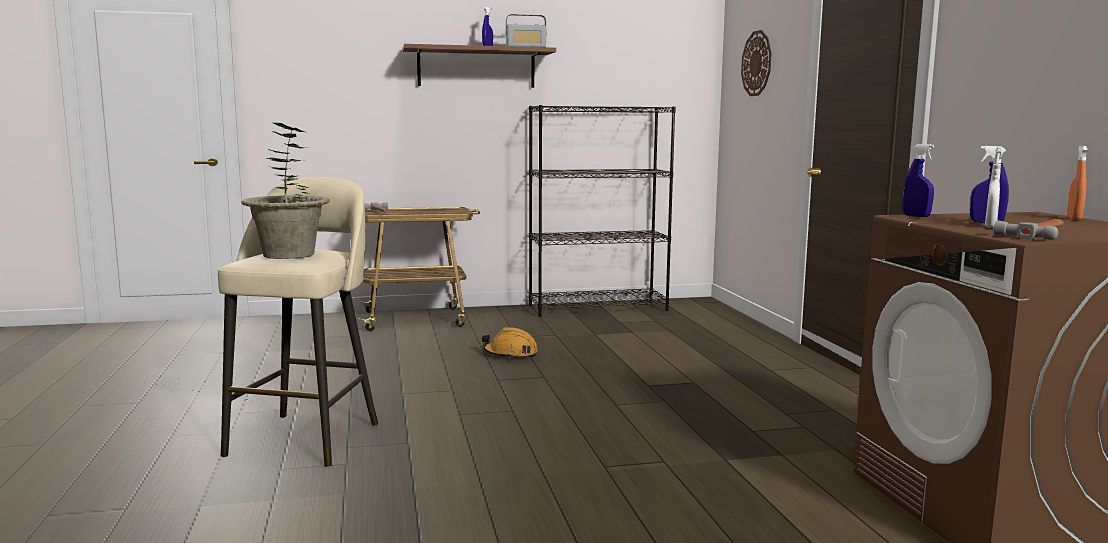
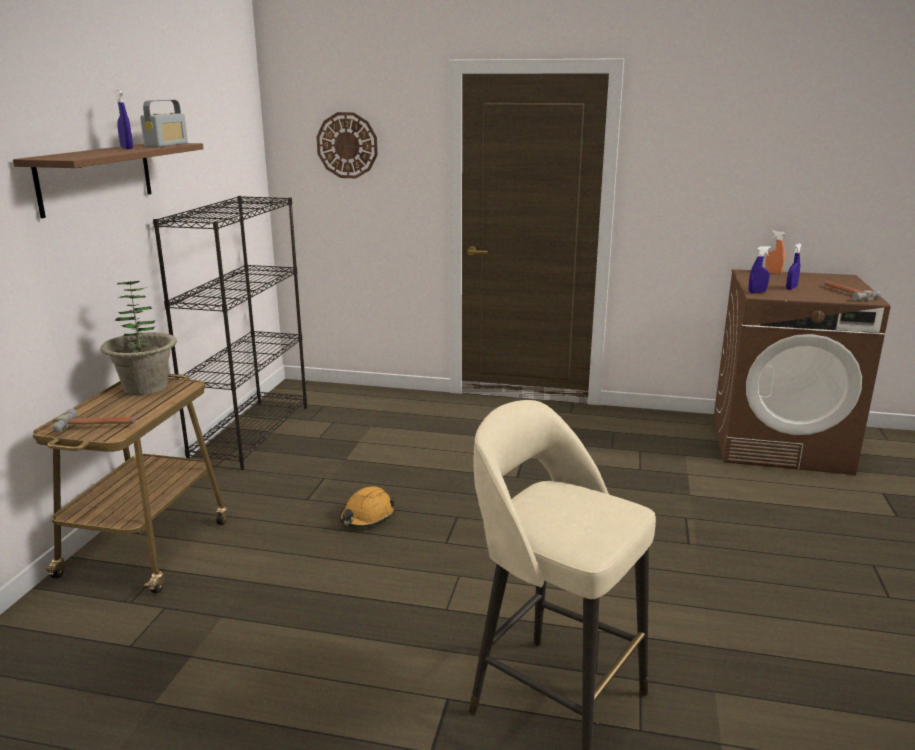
camera: 65 degrees left, 10 degrees up
(289, 255) = (575, 513): potted plant -> potted plant (146, 387)
(990, 226) = (812, 292): white spray bottle -> none

